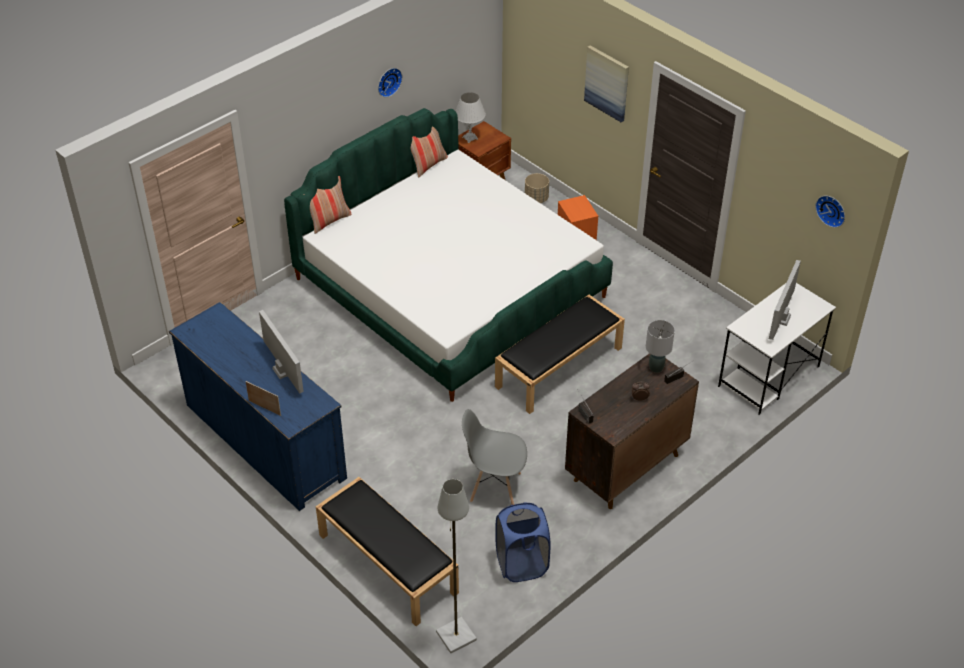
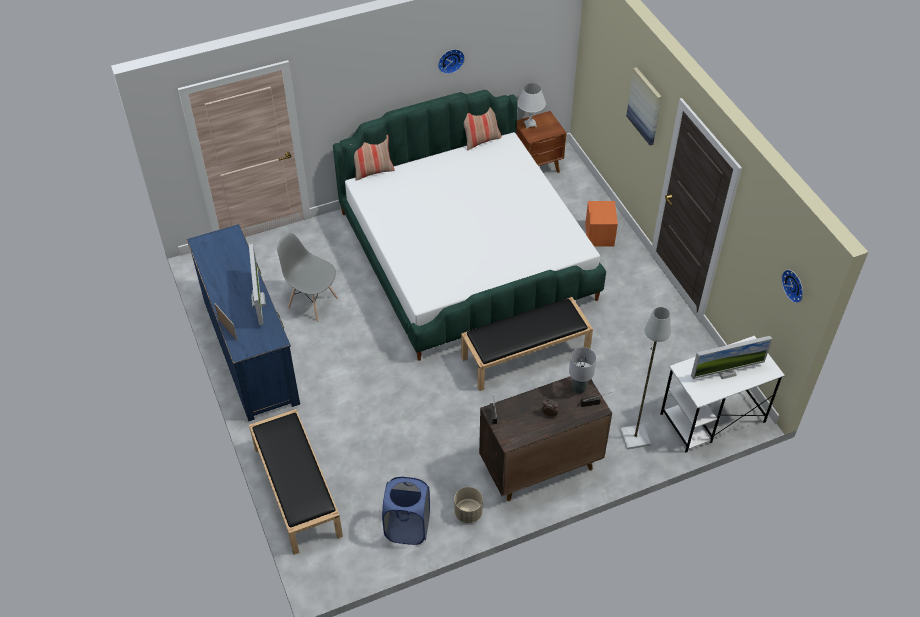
camera: 20 degrees right, 5 degrees up
(456, 636) = (322, 575): grey floor lamp -> grey floor lamp (635, 438)
(495, 487) = (418, 449): grey chair -> grey chair (312, 302)
(536, 198) = (580, 191): beige planter -> beige planter (468, 512)
(781, 318) = (726, 372): monitor -> monitor turned 150 degrees counterclockwise

